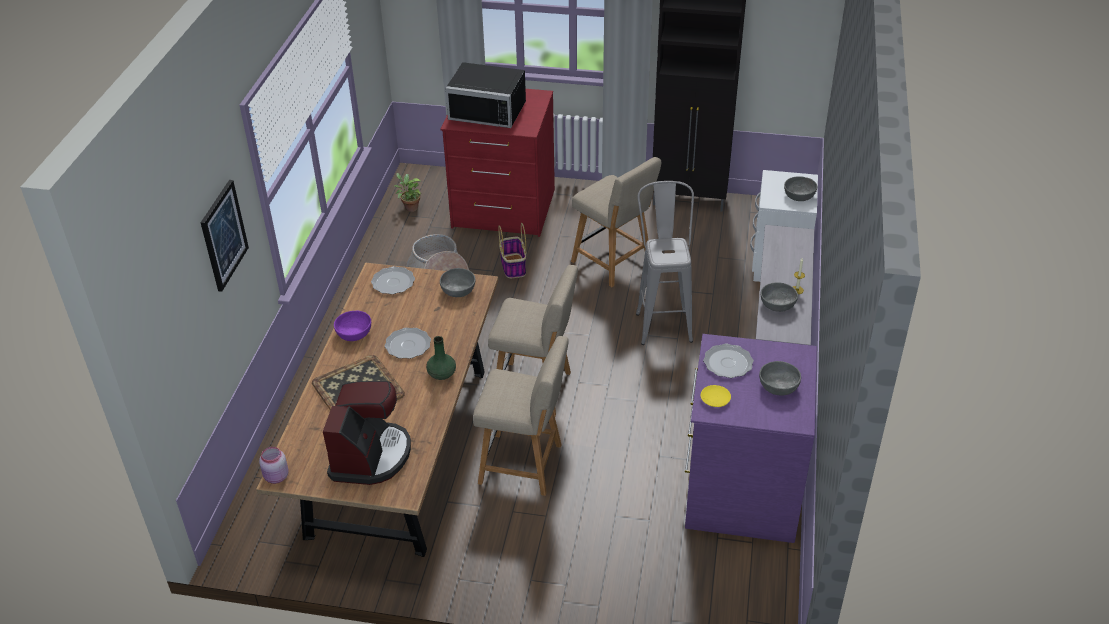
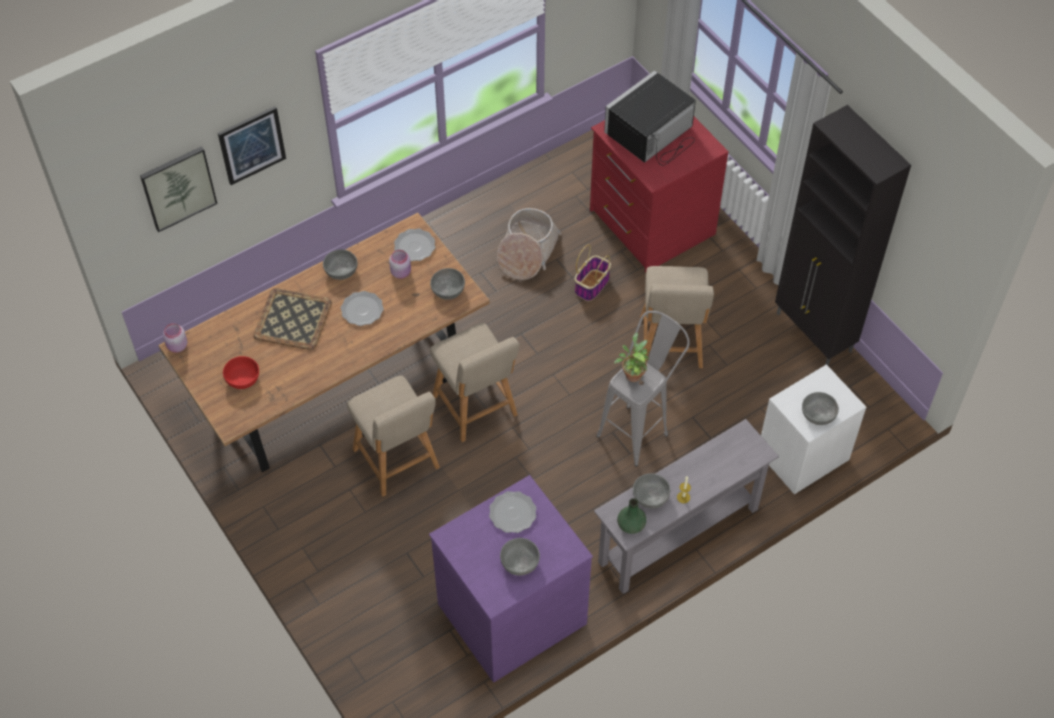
camera: 45 degrees right, 15 degrees up
(187, 306) = (178, 188): none -> picture
(354, 333) = (341, 270): purple bowl -> grey bowl
(370, 456) = (243, 378): coffee machine -> red bowl
(405, 303) = (401, 272): none -> pink jar
(410, 207) = (582, 165): potted plant -> potted plant (632, 374)
(441, 374) = (354, 352): green vase -> green vase (630, 524)
(489, 109) = (652, 134): black microwave -> black microwave turned 75 degrees clockwise
(715, 399) = (465, 533): yellow plate -> none

